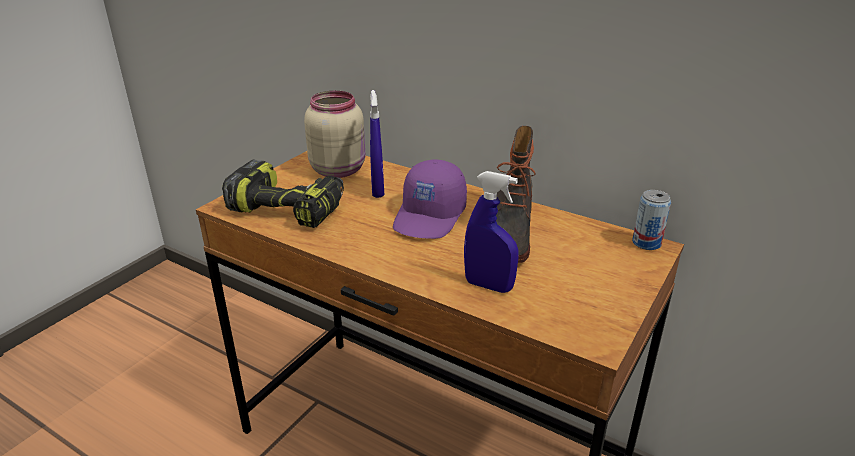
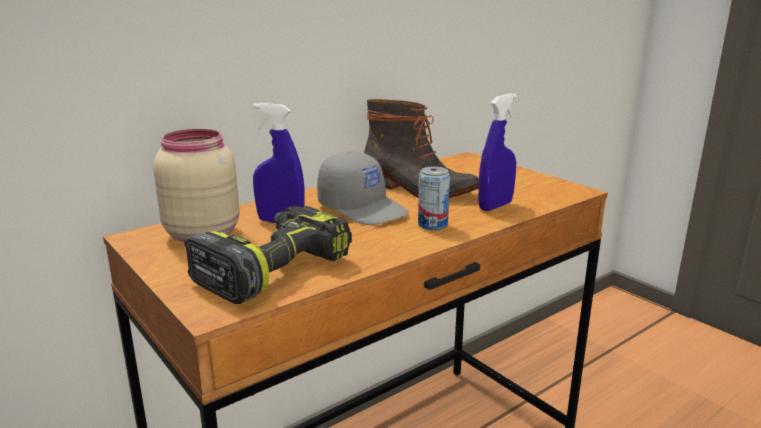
camera: 70 degrees left, 10 degrees down
(430, 217) = (363, 208): purple cap -> grey cap
(646, 243) = (462, 158): can -> can (432, 225)

